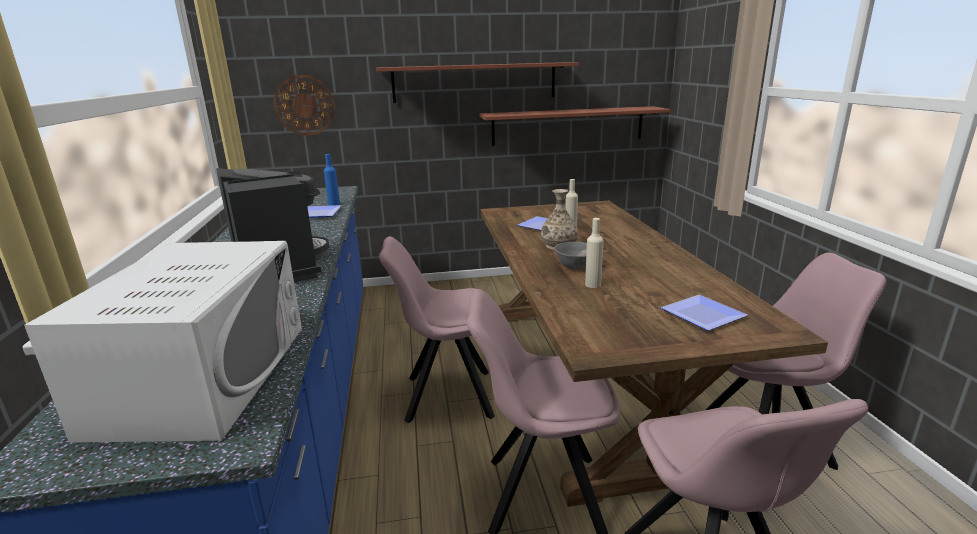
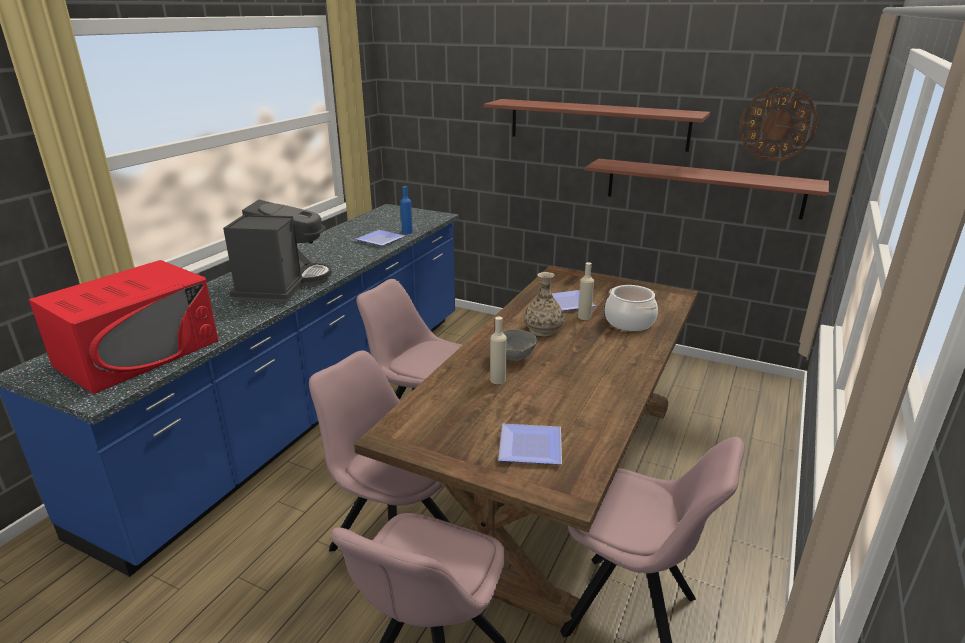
camera: 35 degrees right, 5 degrees up
(205, 376) = (139, 353): white microwave -> red microwave
(304, 105) = (436, 128): wall clock -> wall clock (777, 124)
(605, 226) = (630, 322): none -> cooking pot

